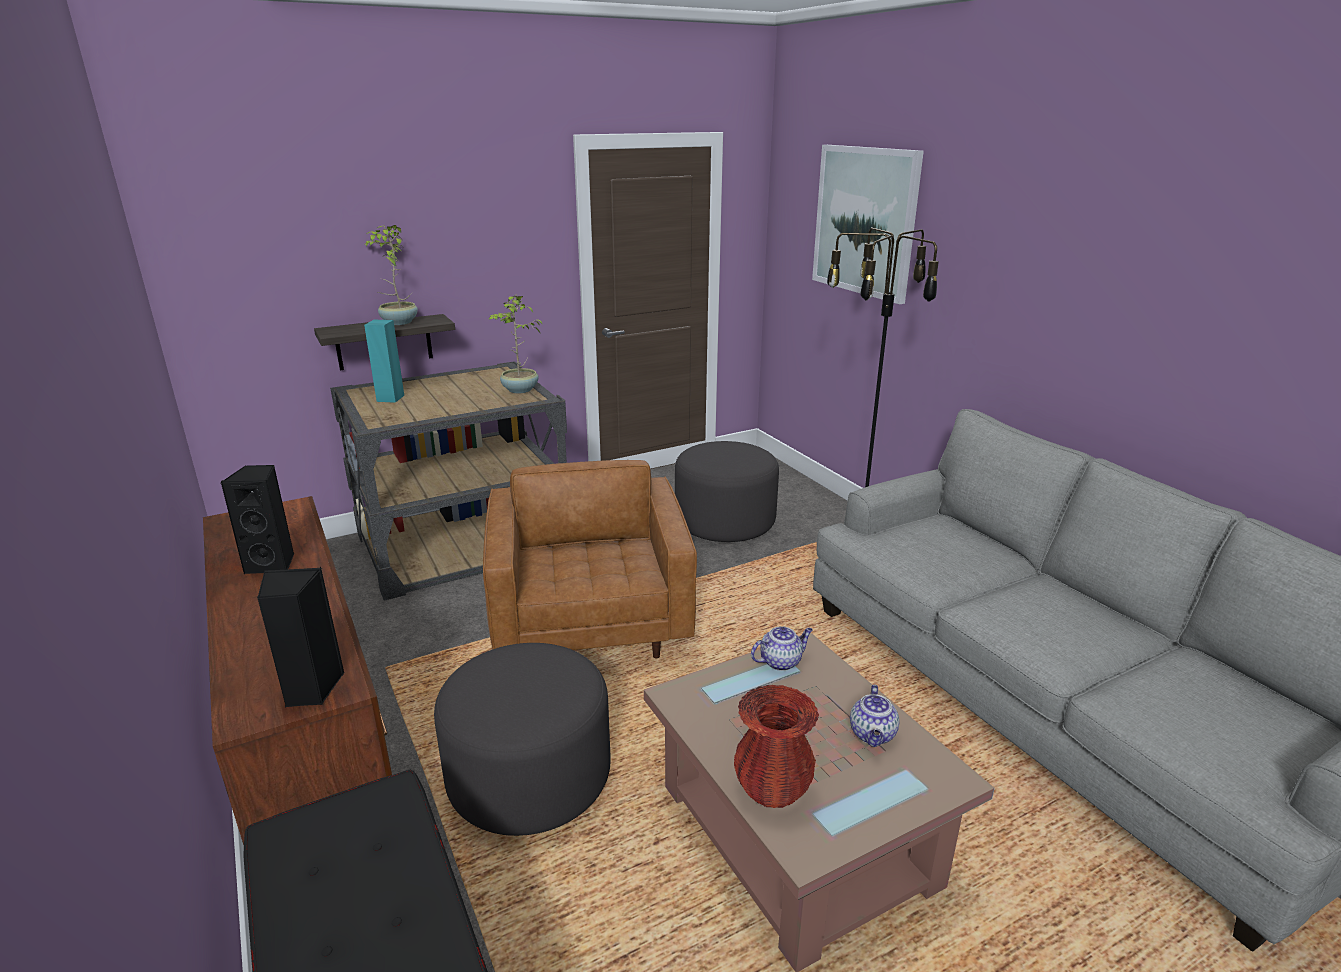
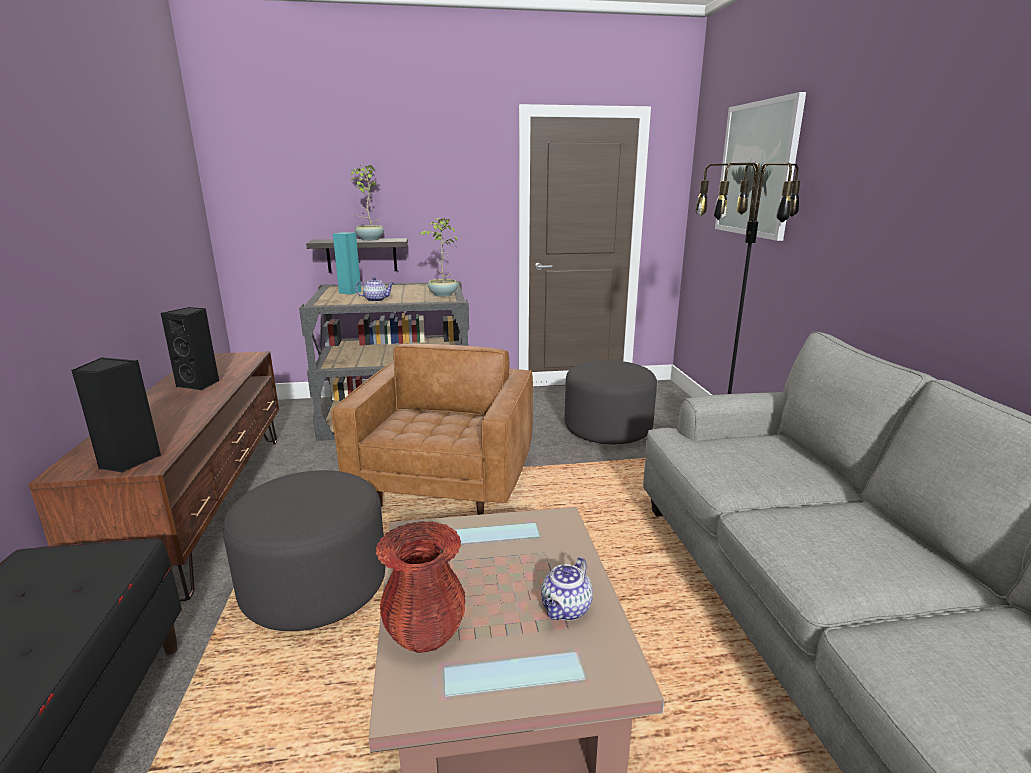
camera: 20 degrees right, 5 degrees down
(781, 661) = (528, 525): teapot -> teapot (376, 300)

